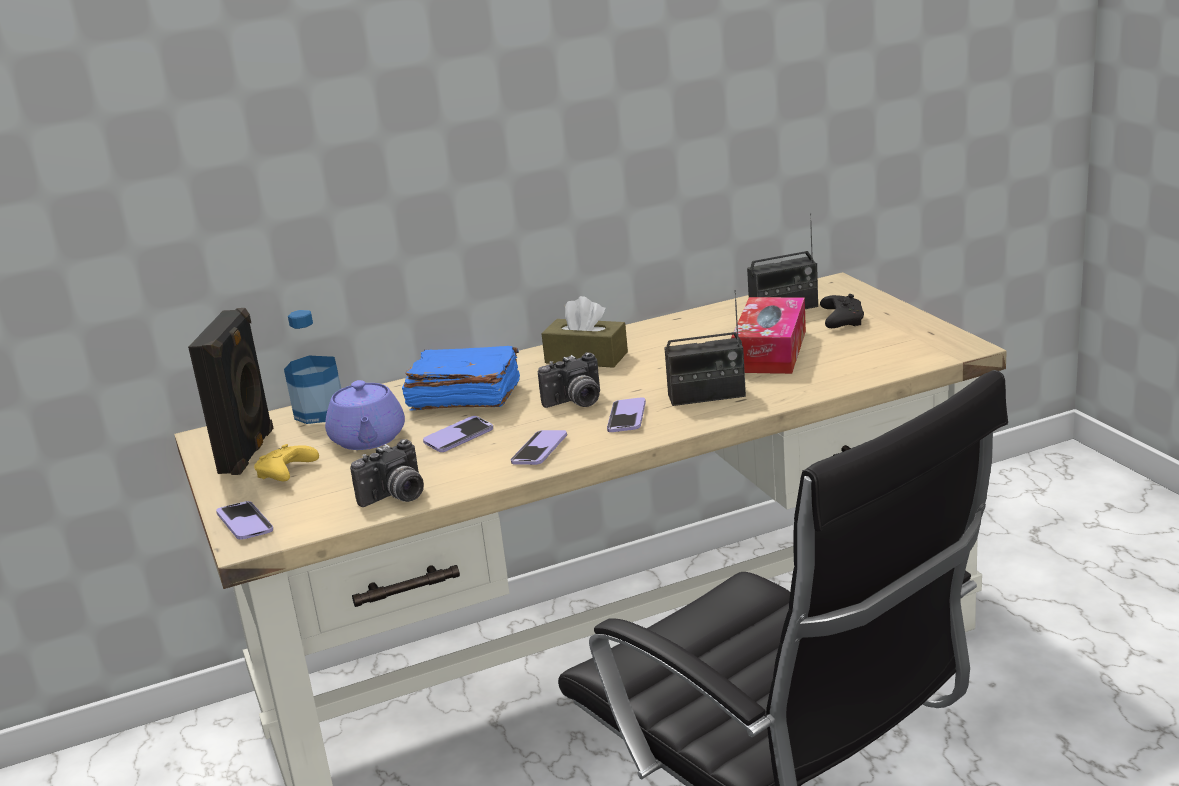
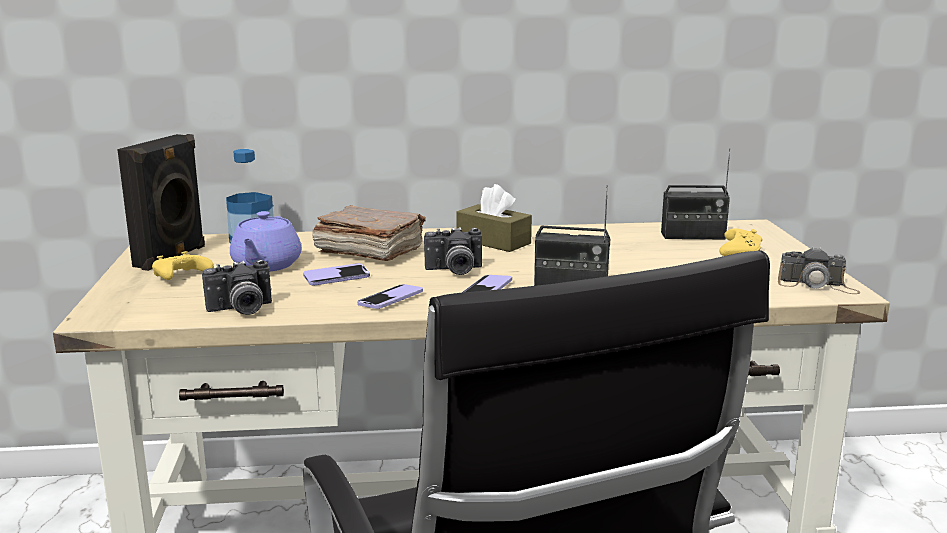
camera: 15 degrees right, 5 degrees down
(245, 523) = (110, 304): phone -> none
(463, 398) = (368, 251): blue book -> brown book
(770, 351) = (656, 264): tissue box -> none
(841, 320) = (739, 252): black game controller -> yellow game controller
(934, 345) = (817, 285): none -> camera

